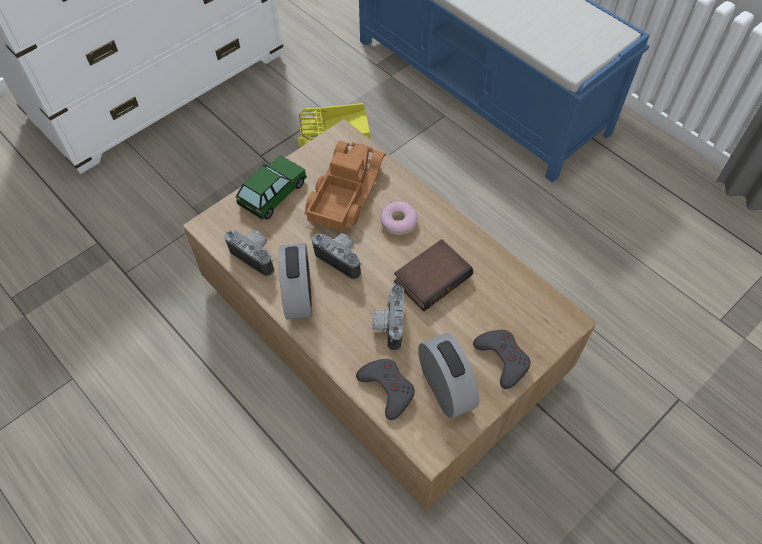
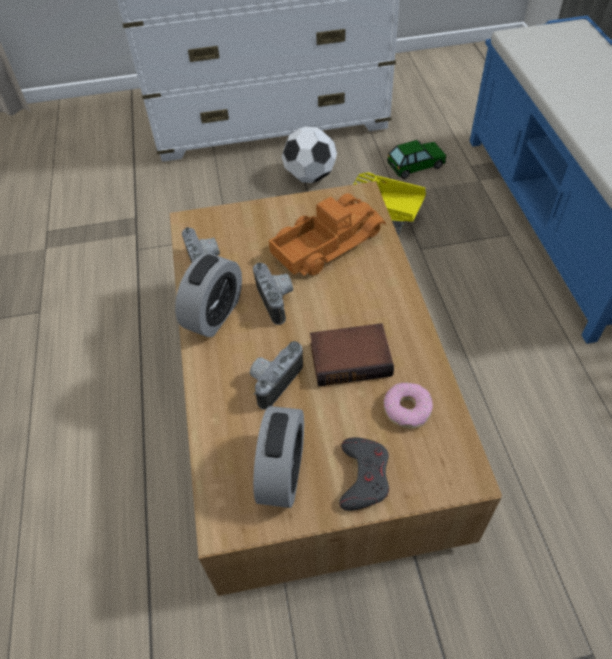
camera: 35 degrees right, 5 degrees down
(241, 130) = (310, 176): none -> football
(272, 193) = (262, 218): toy car -> toy car (415, 165)
(387, 388) = (226, 441): grey game controller -> none
(399, 222) = (357, 292): donut -> donut (407, 409)

